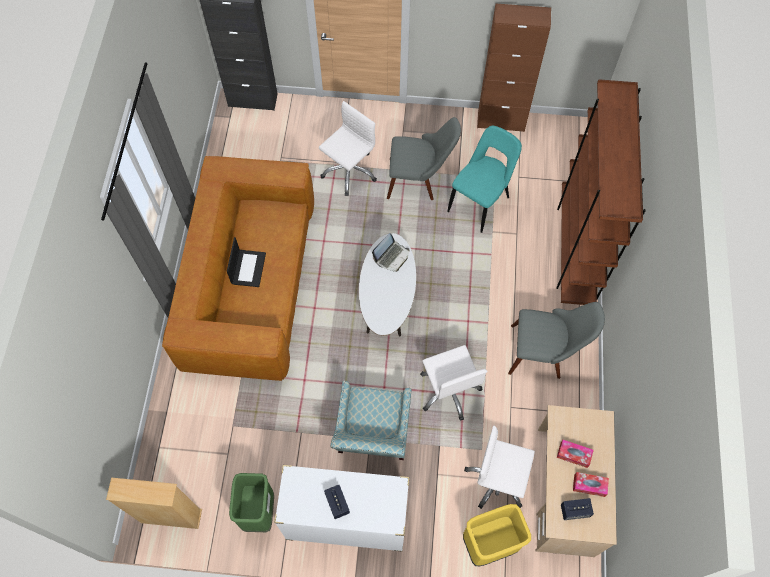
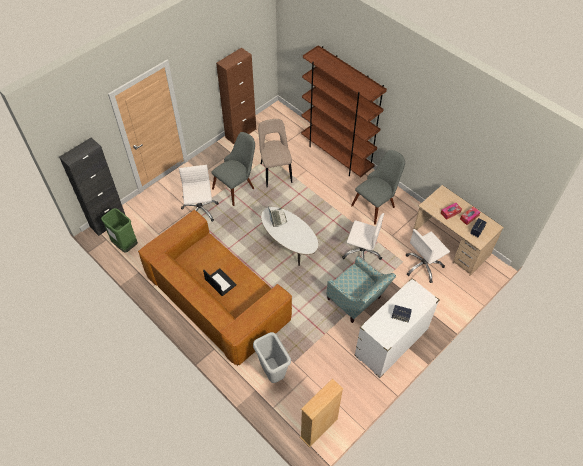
camera: 50 degrees left, 10 degrees down
(201, 414) = (272, 373): none -> grey trash can
(259, 512) = (353, 382): green trash can -> green trash can (125, 245)
(480, 202) = (275, 171): turquoise chair -> beige chair
(489, 544) = (452, 291): yellow trash can -> none

